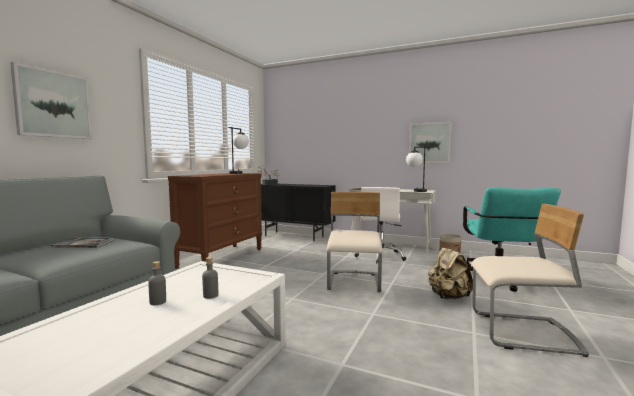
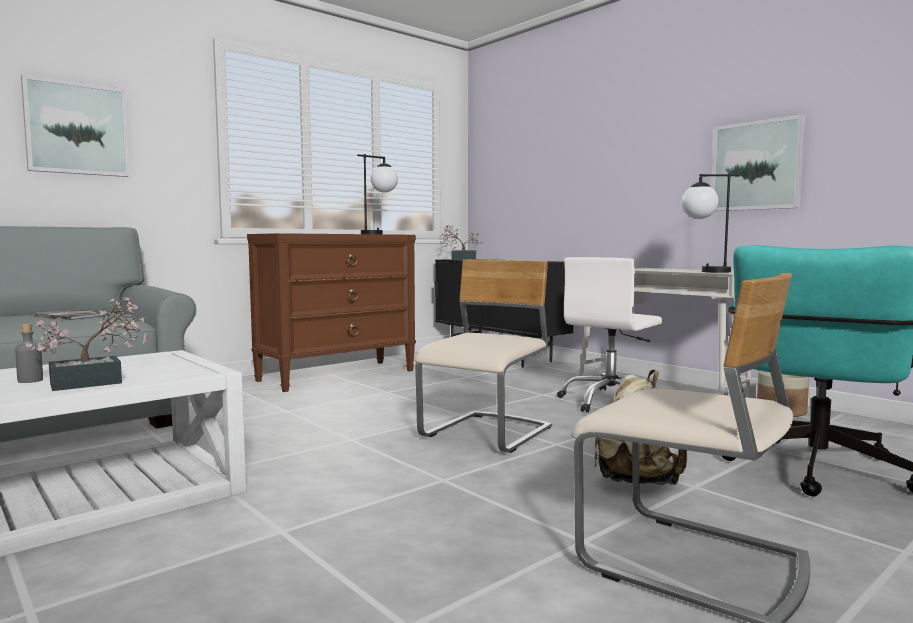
camera: 25 degrees right, 0 degrees up
(210, 295) = (95, 382): grey bottle -> potted plant

